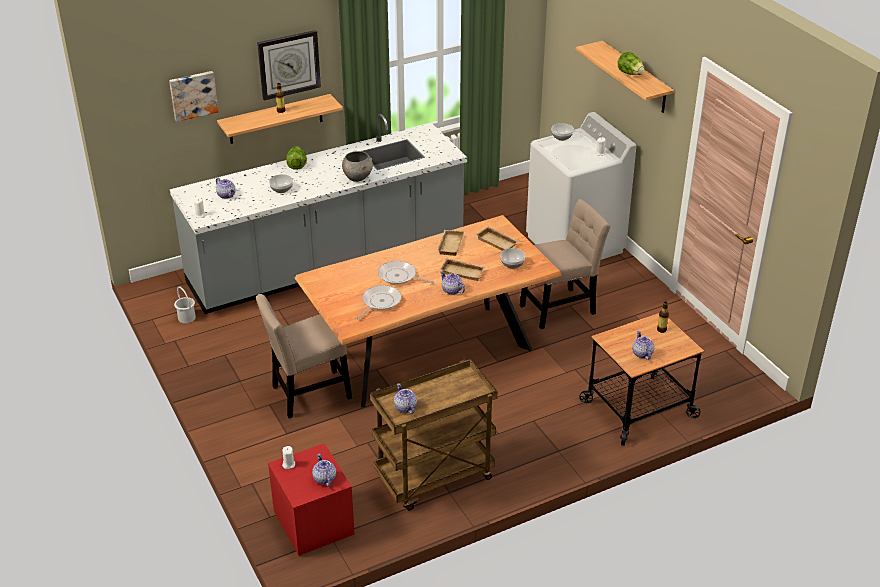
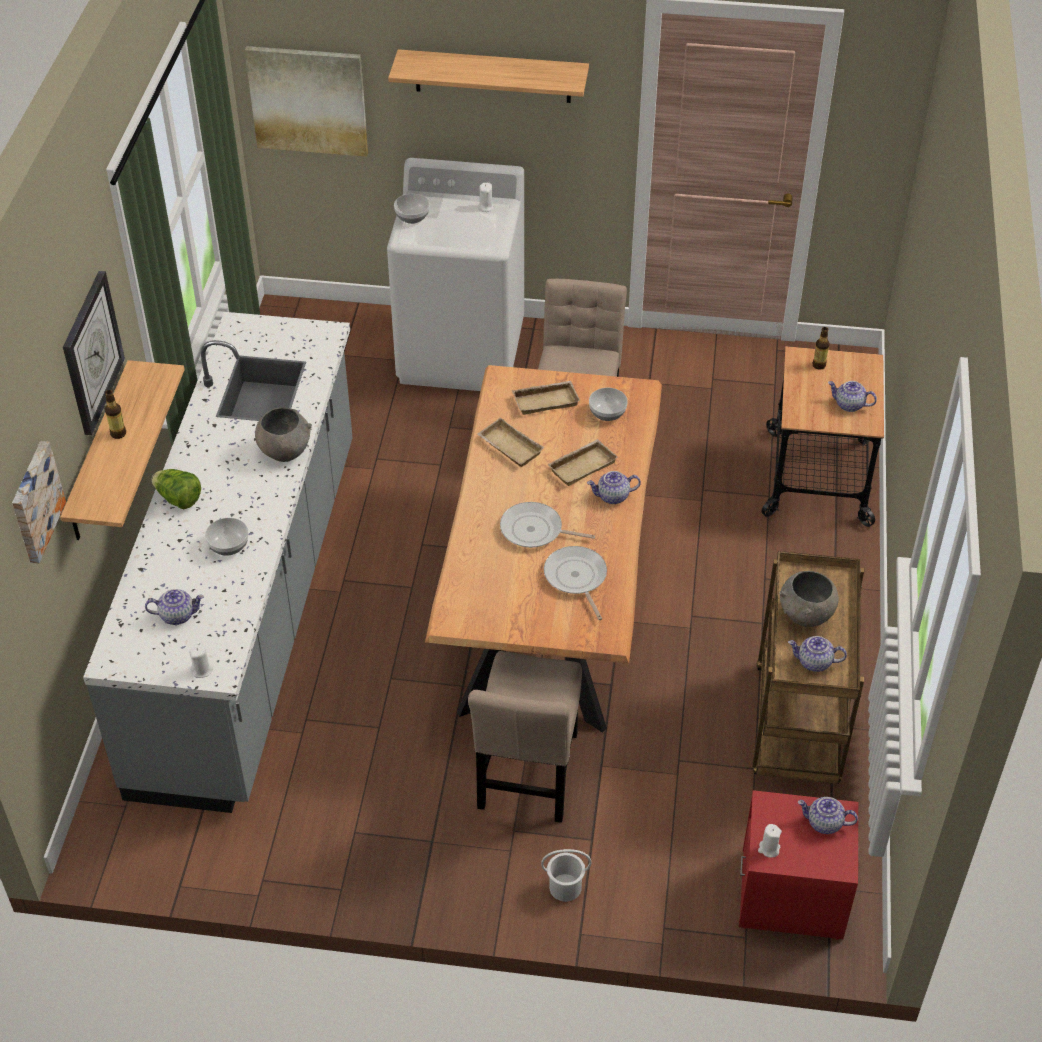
camera: 55 degrees left, 10 degrees up
(186, 318) = (219, 840): white bucket -> white bucket (565, 888)
(399, 276) = (535, 531): frying pan -> frying pan turned 45 degrees clockwise
(437, 391) = (806, 615): none -> grey bowl
(567, 55) = (308, 100): none -> picture
(630, 74) = (512, 73): lettuce -> none

